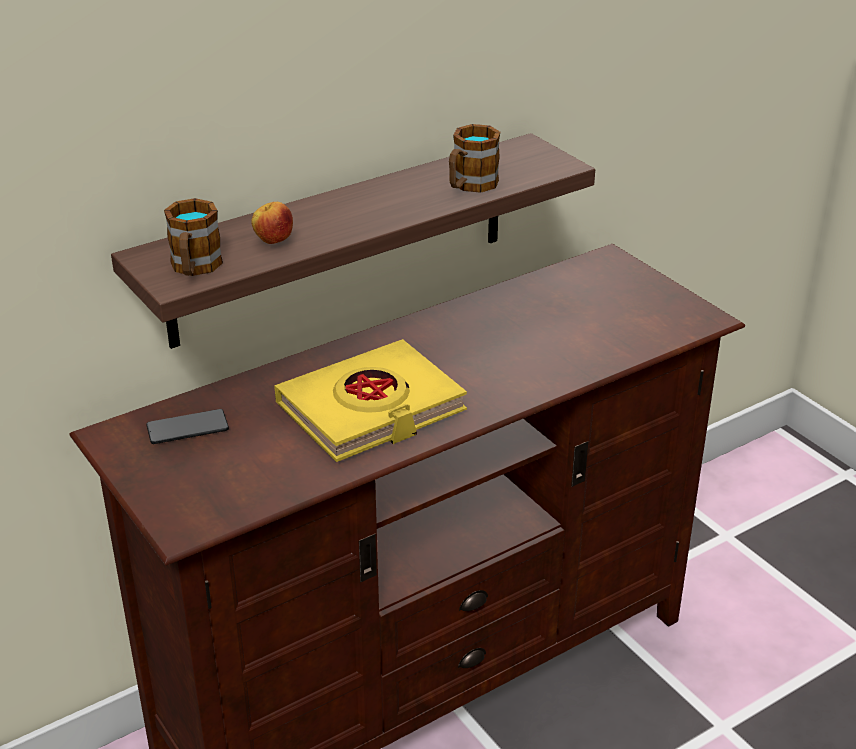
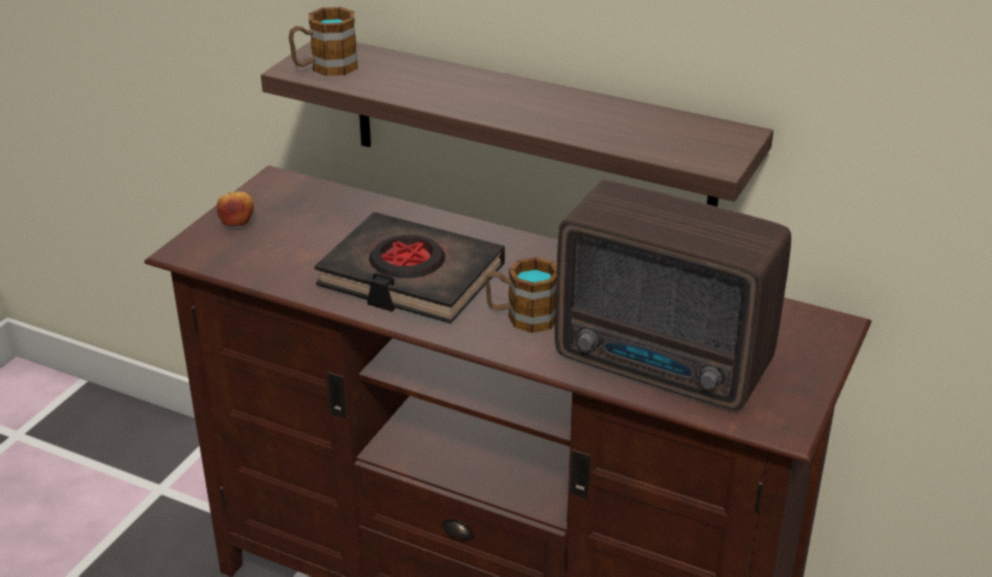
camera: 60 degrees right, 0 degrees up
(187, 428) = (310, 206): phone -> none
(273, 241) = (400, 82): apple -> apple (237, 224)
(371, 410) = (410, 277): yellow book -> black book
(469, 186) = (608, 131): mug -> mug (522, 317)
(603, 337) = (666, 366): none -> radio

